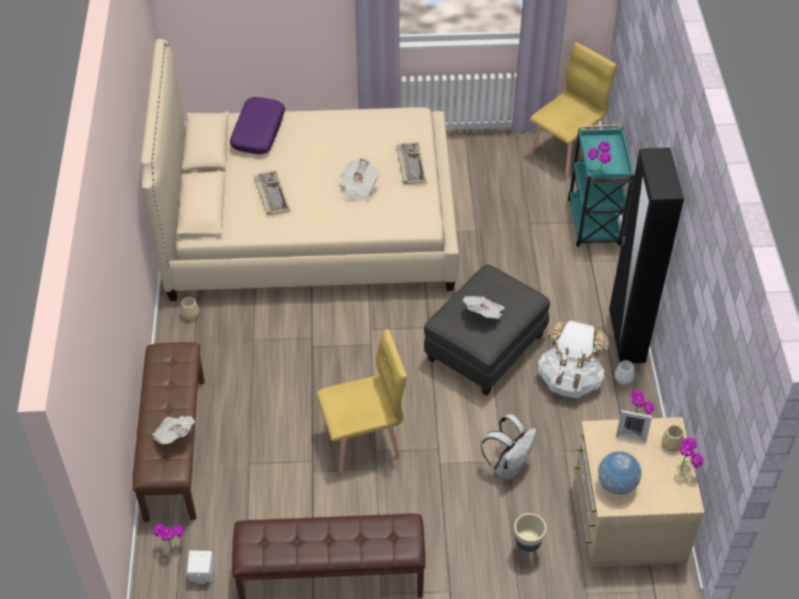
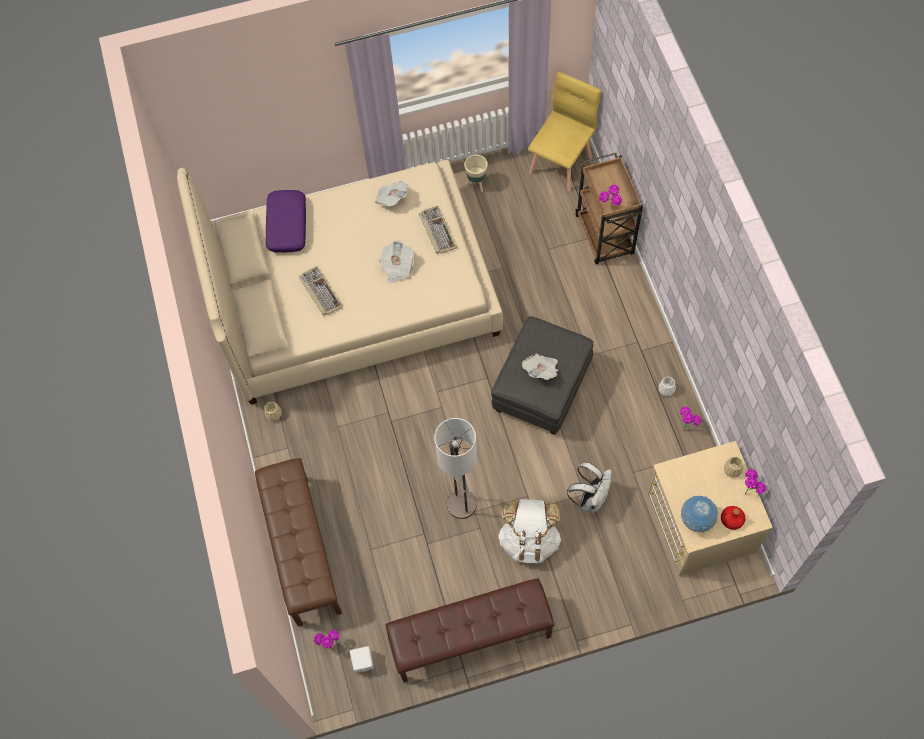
camera: 10 degrees left, 15 degrees up
(174, 435) = (309, 556): newspaper -> newspaper (391, 198)
(363, 441) = (461, 504): yellow chair -> floor lamp
(526, 551) = (624, 574): beige planter -> beige planter (476, 184)
(570, 379) = (621, 401): white backpack -> white backpack (529, 540)
(594, 224) = (605, 236): turquoise cart -> brown cart
(626, 338) = (659, 348): black wardrobe -> none
(631, 435) = (697, 468): picture frame -> none
(658, 494) = (732, 519): none -> red bottle

